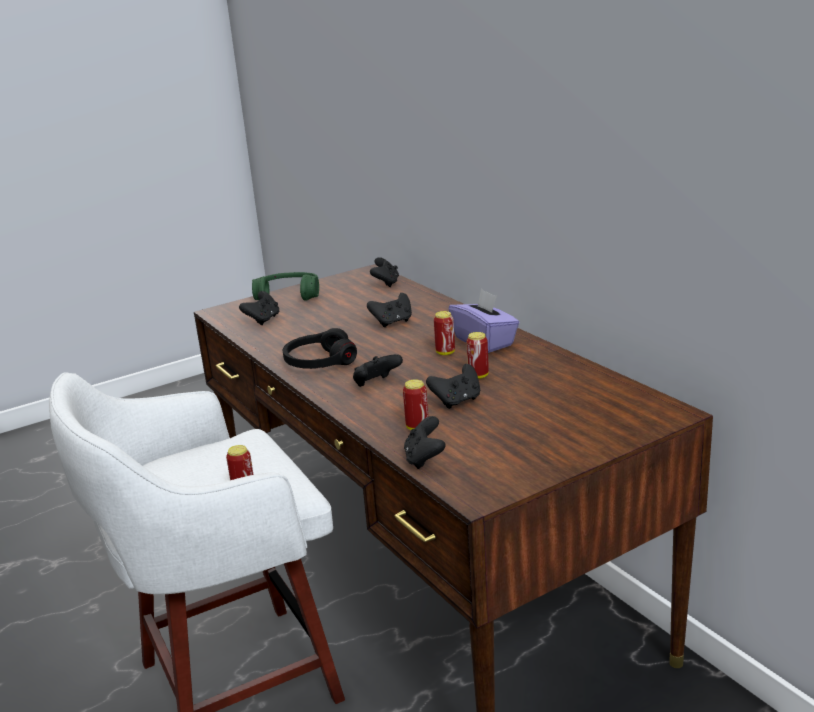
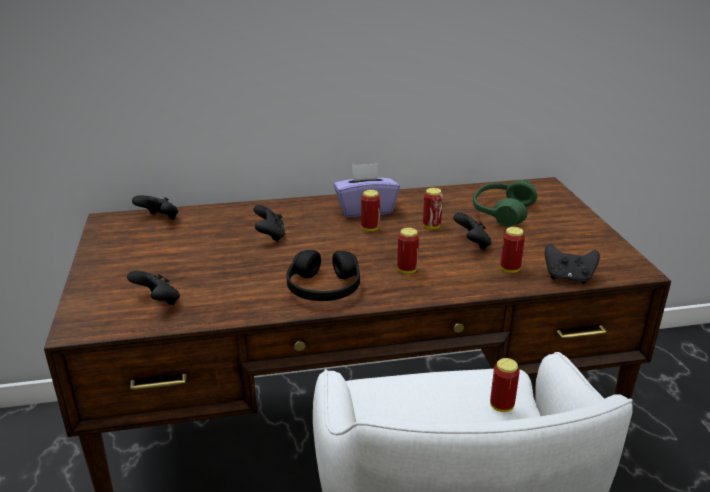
camera: 70 degrees left, 5 degrees up
(288, 296) = (104, 274): green headphones -> green headphones (501, 212)
(376, 384) = (407, 270): black game controller -> can

